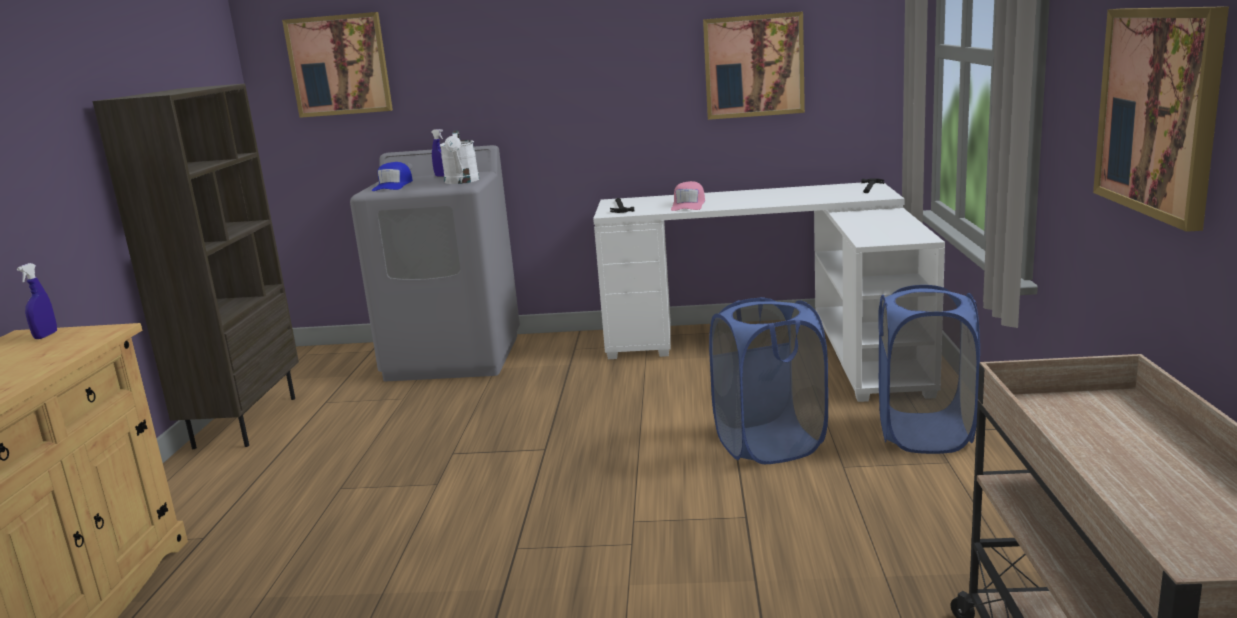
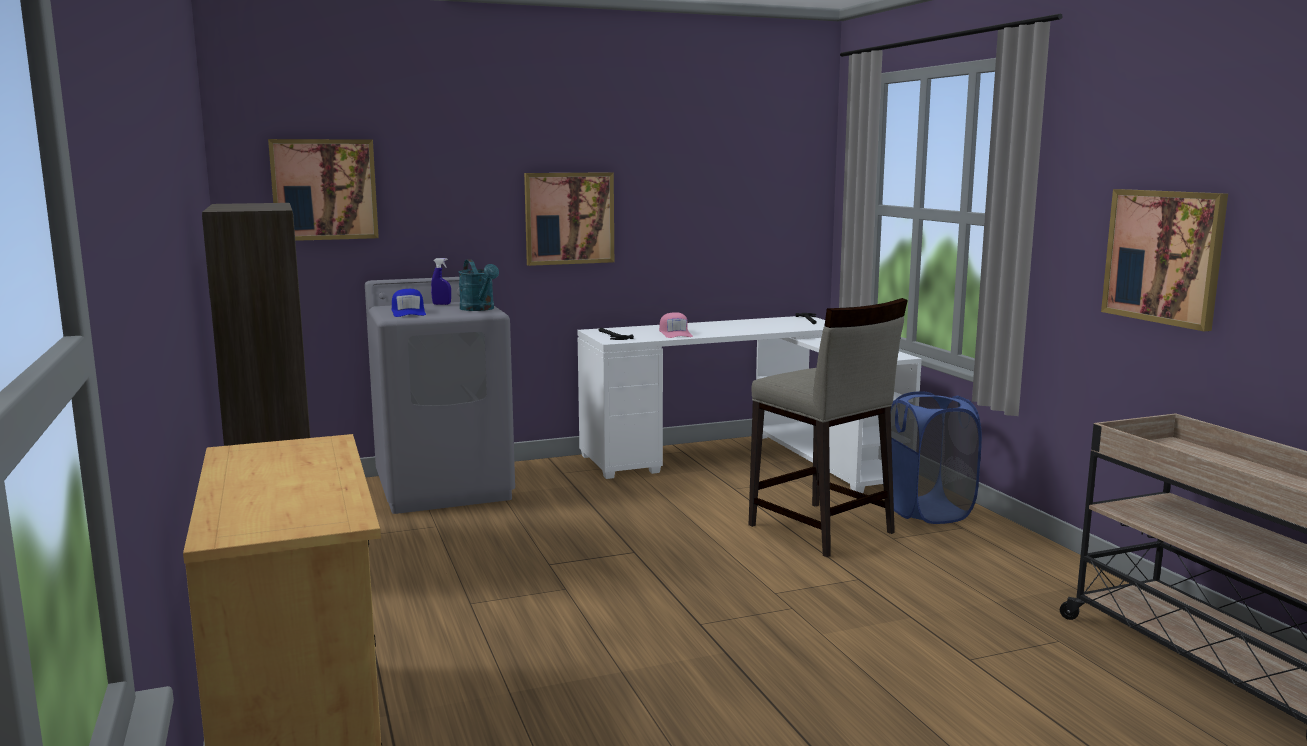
camera: 25 degrees left, 5 degrees down
(46, 335) = (266, 449): blue spray bottle -> none
(461, 182) = (479, 309): white watering can -> turquoise watering can
(753, 66) = (713, 213): picture -> picture (569, 218)
(769, 445) = (821, 529): blue laundry basket -> beige stool

